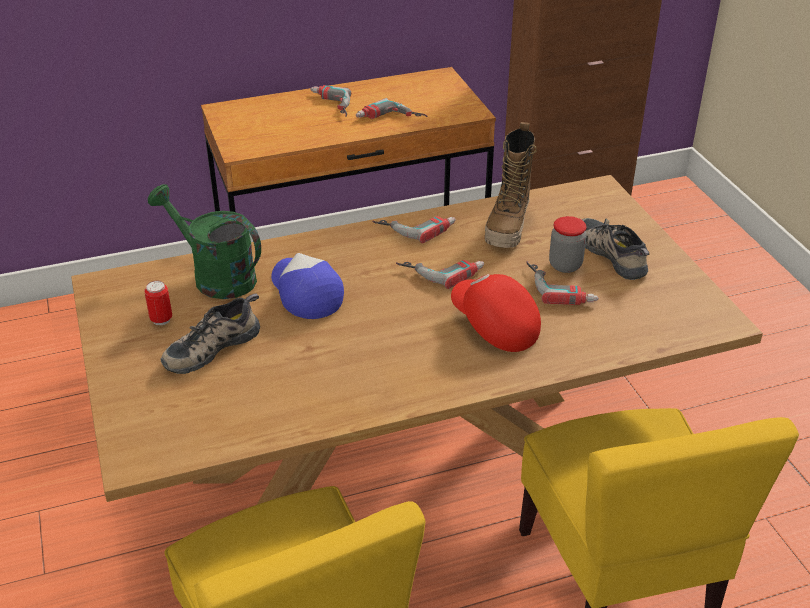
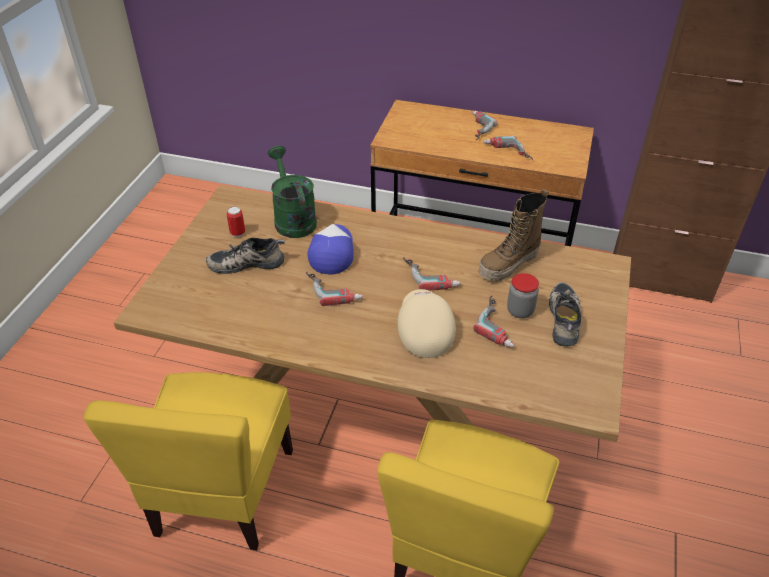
camera: 35 degrees right, 5 degrees up
(415, 226) = (446, 237): power drill -> power drill (334, 289)
(494, 326) = (423, 331): red cap -> beige cap

